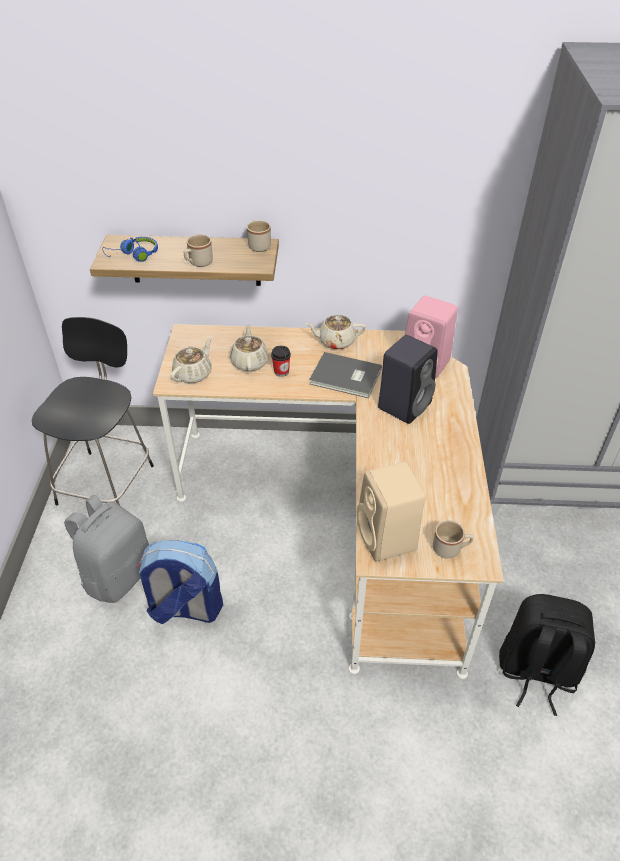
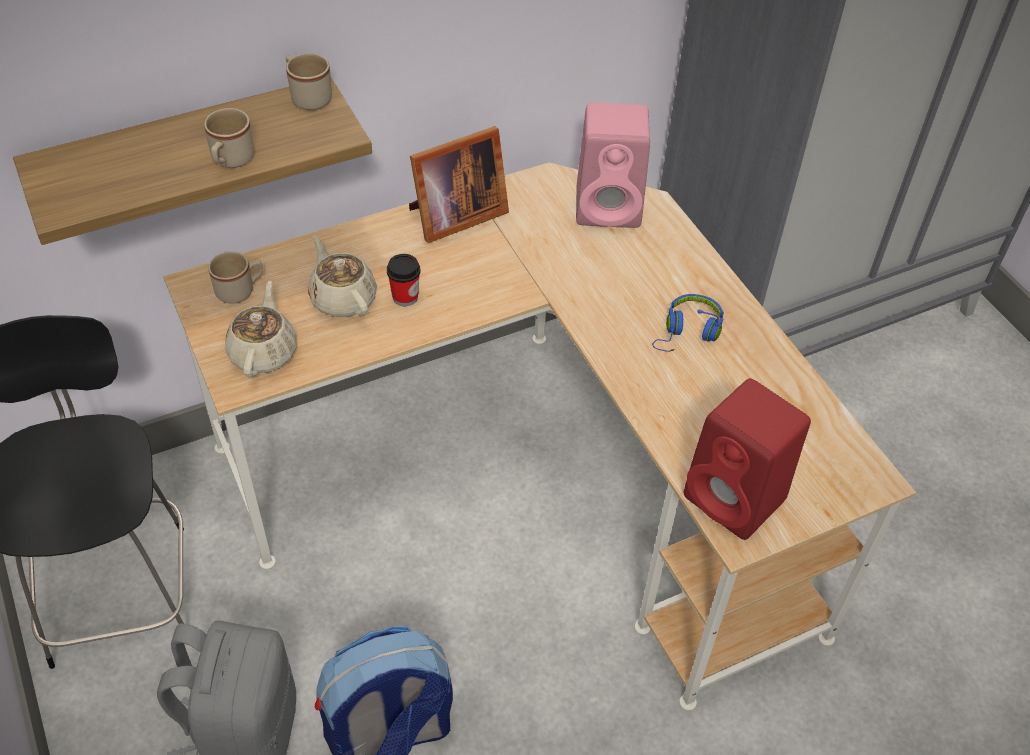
camera: 30 degrees left, 5 degrees up
(134, 255) = (102, 181): blue headphones -> blue headphones (688, 332)
(336, 341) = (454, 216): beige teapot -> picture frame
(346, 378) = (511, 272): grey book -> none
(388, 539) = (737, 499): beige speaker -> red speaker
(405, 404) = (623, 283): black speaker -> none
(450, 549) = (825, 477): beige mug -> beige mug (240, 290)
(536, 671) = (910, 589): black backpack -> none

